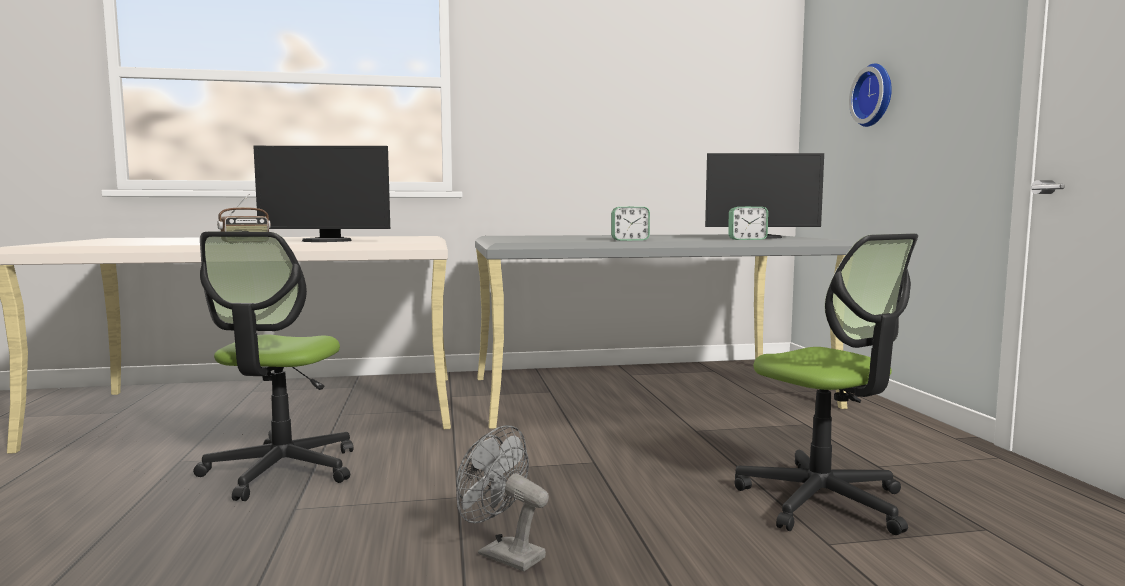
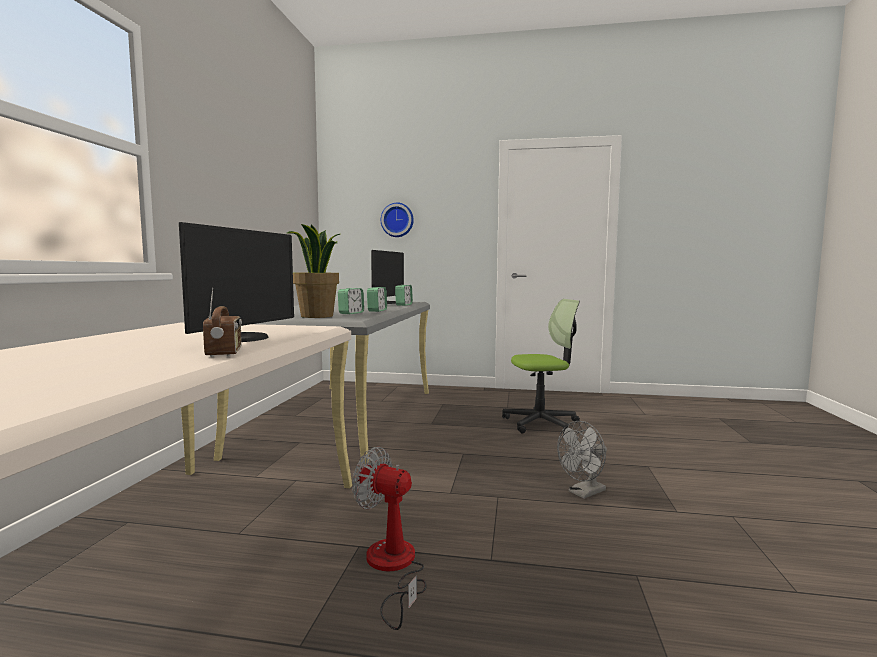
camera: 70 degrees left, 0 degrees up
(281, 470) = (392, 568): office chair -> fan
(527, 239) = (317, 316): none -> potted plant
(580, 239) = (351, 313): none -> alarm clock

